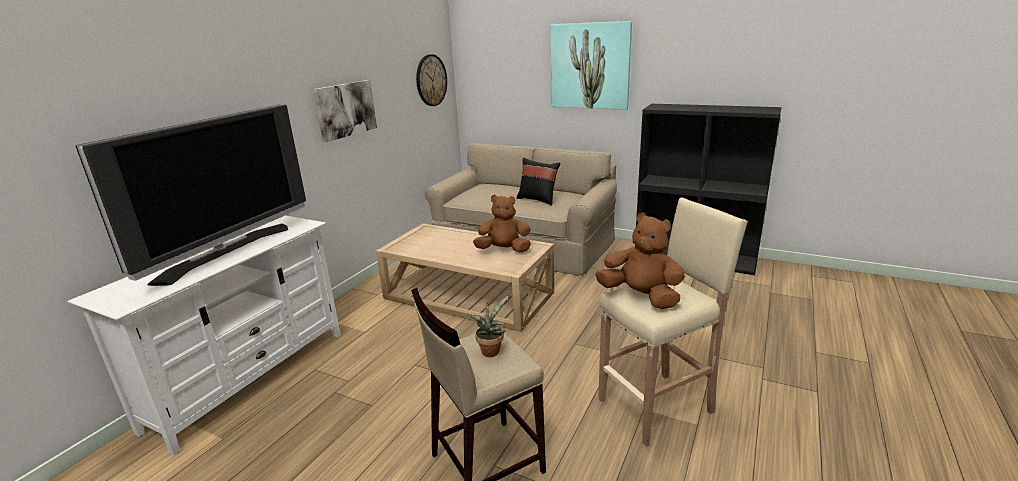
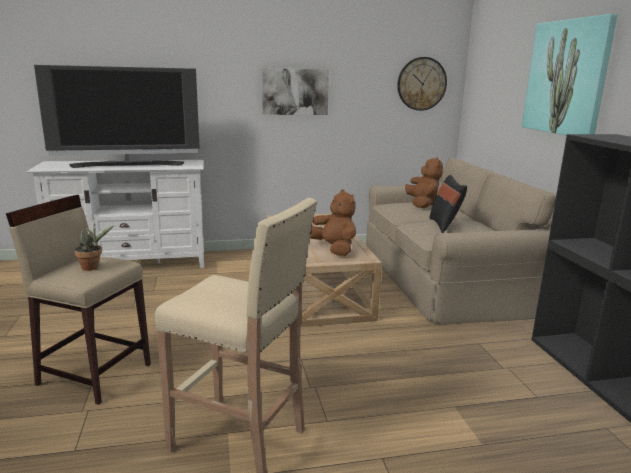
camera: 50 degrees right, 5 degrees down
(641, 297) = (216, 288): brown plush toy -> brown plush toy (422, 204)

